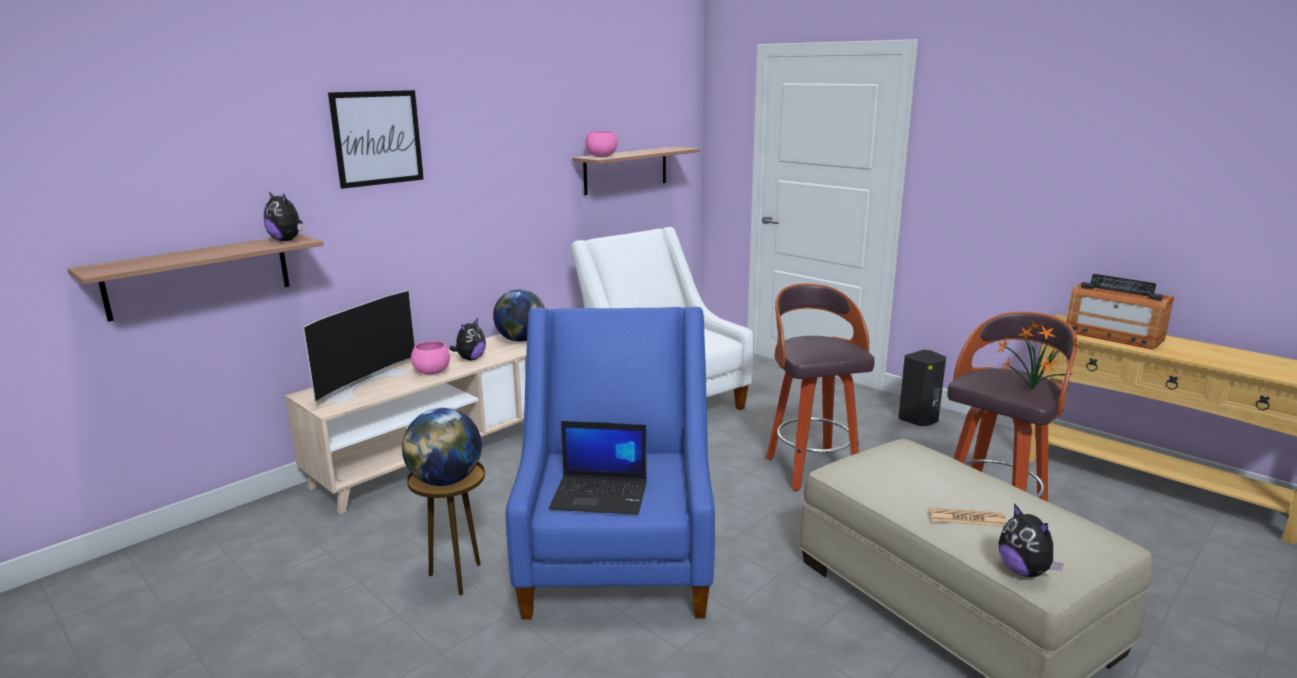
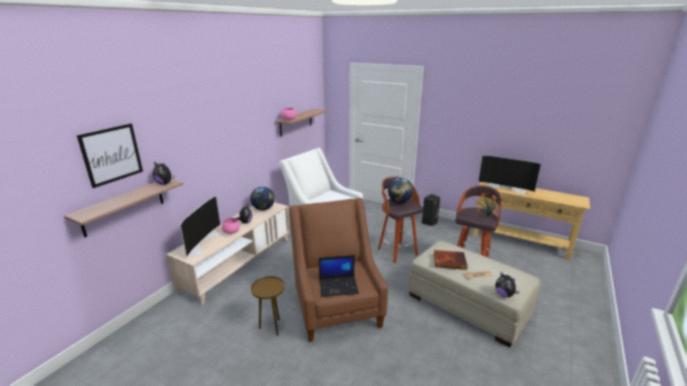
camera: 15 degrees left, 5 degrees up
(377, 138) = (196, 126): picture -> picture (112, 154)
(445, 481) = (268, 289): globe -> globe (399, 202)
(617, 560) = (336, 307): blue armchair -> brown armchair
(903, 480) = (449, 261): none -> book
(1113, 335) = (505, 188): radio -> television

